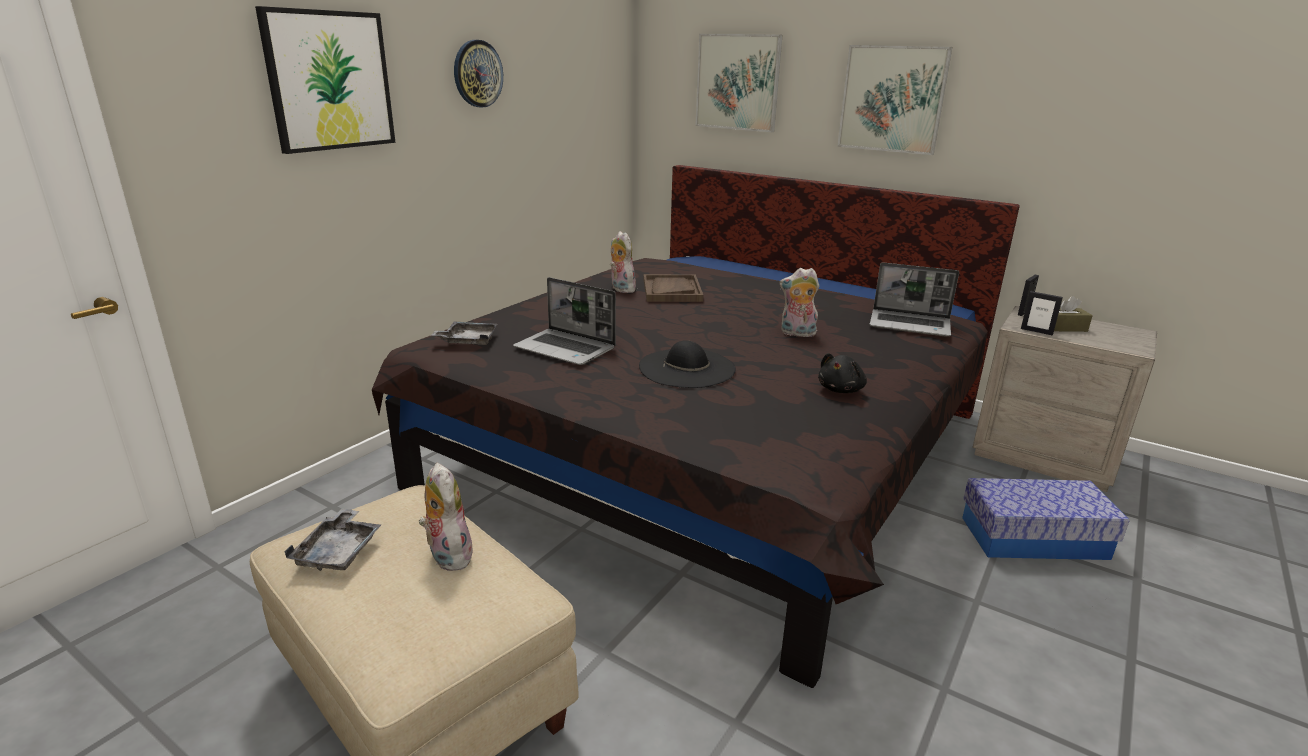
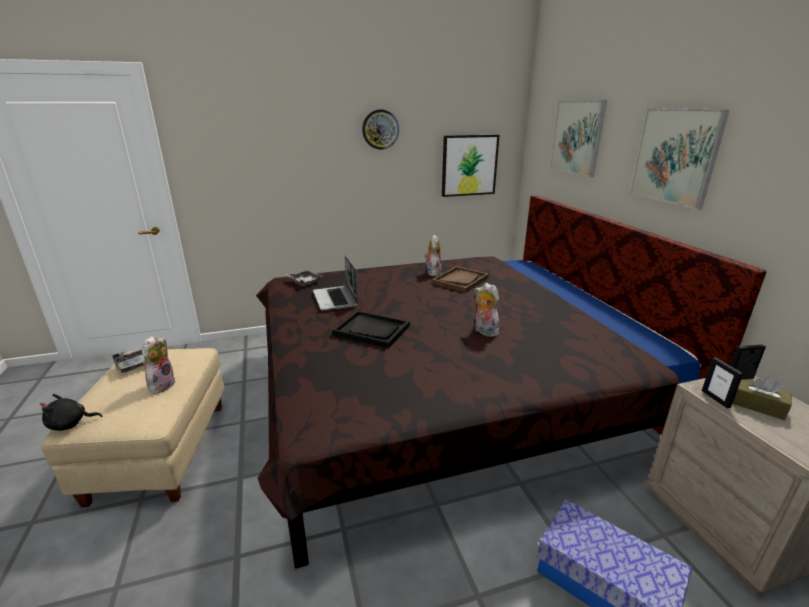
camera: 40 degrees right, 0 degrees up
(329, 81) = (277, 133): picture -> picture (469, 165)
(687, 368) = (372, 330): black hat -> black tray
(841, 389) = (434, 379): black plush toy -> black plush toy (70, 424)
(910, 325) = (590, 353): laptop -> none

